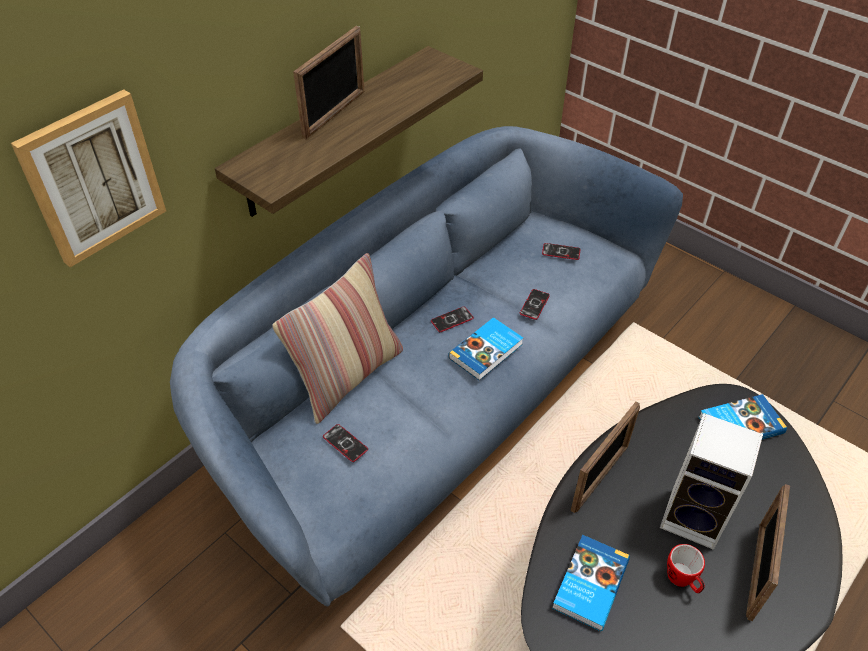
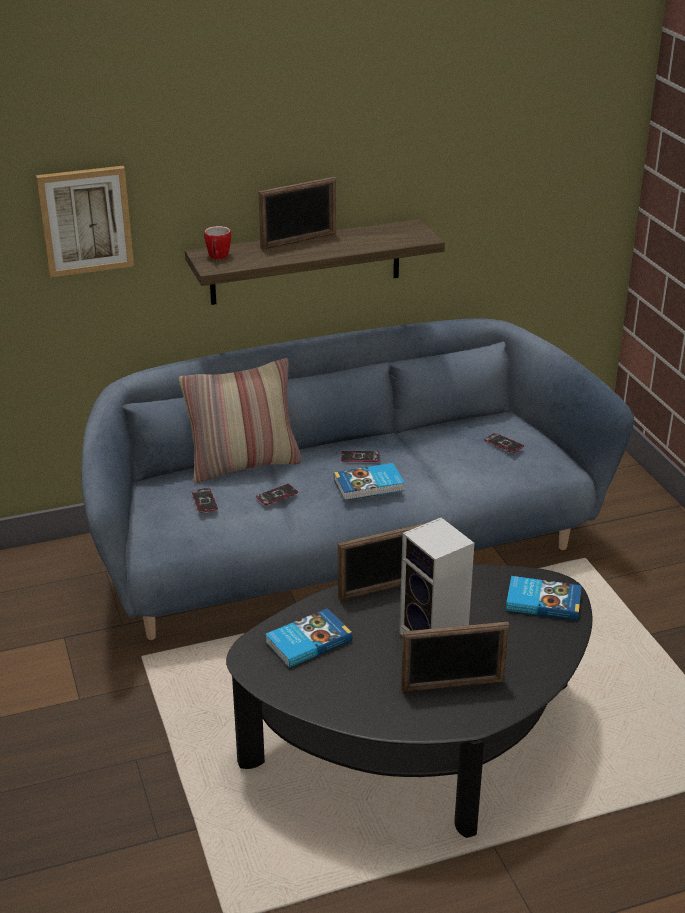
camera: 30 degrees right, 15 degrees down
(534, 305) = (443, 470): phone -> phone (277, 495)
(683, 580) = (384, 668): mug -> mug (218, 257)
(756, 570) = (452, 686): picture frame -> picture frame turned 150 degrees counterclockwise

